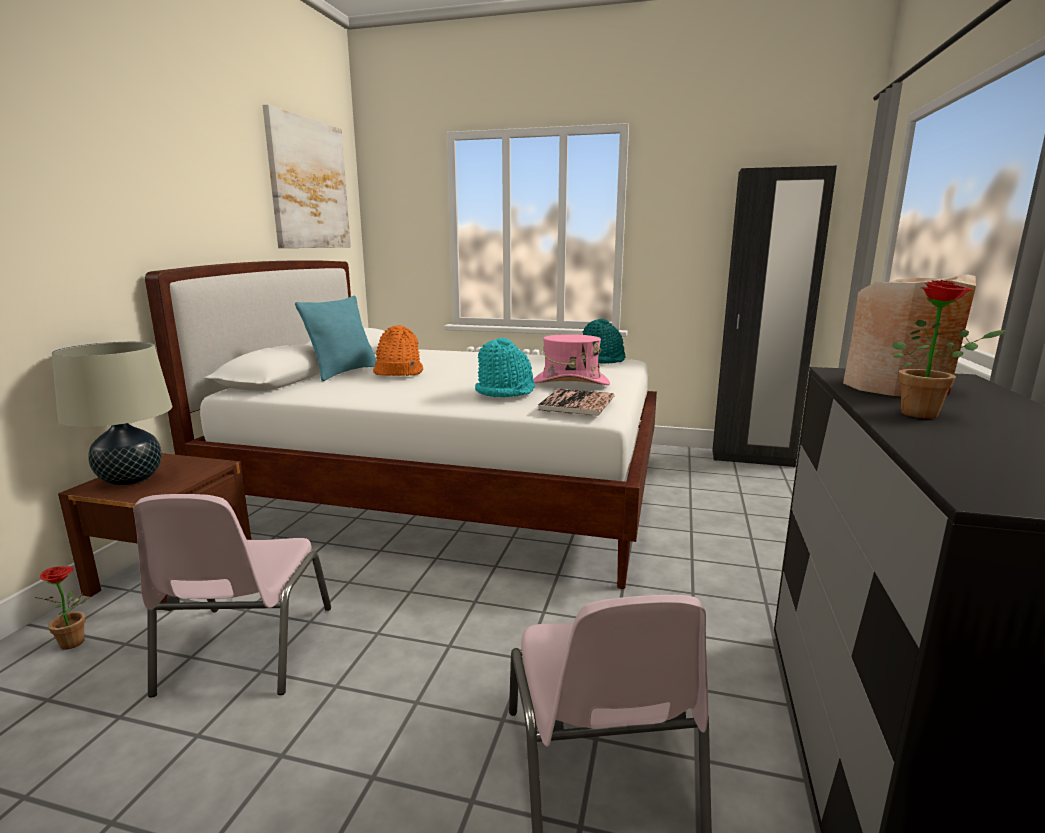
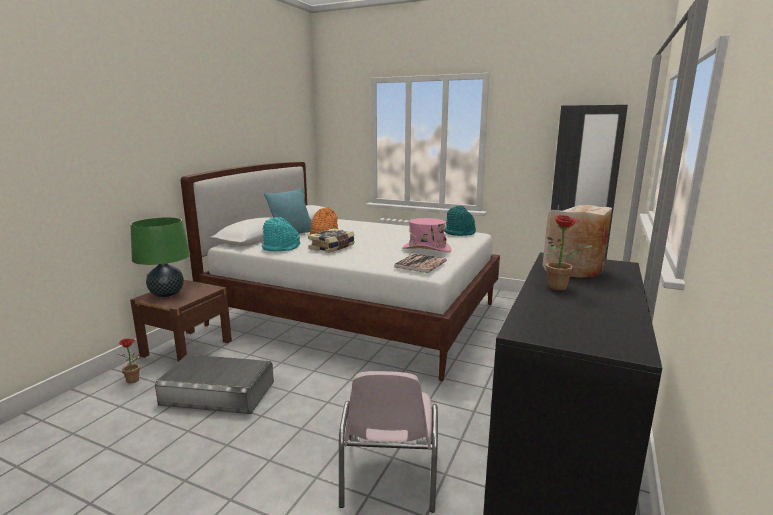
camera: 10 degrees right, 0 degrees up
(130, 480) = (167, 294): beige table lamp -> green table lamp
(245, 650) = (218, 393): pink chair -> grey storage box
(309, 184) = (281, 115): picture -> none
(419, 387) = (332, 247): none -> book
(505, 391) = (382, 253): turquoise hat -> turquoise hat (281, 248)

